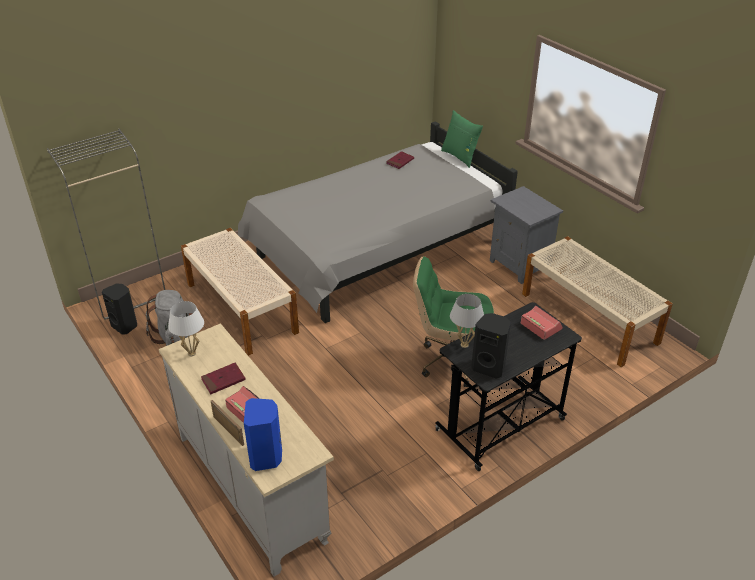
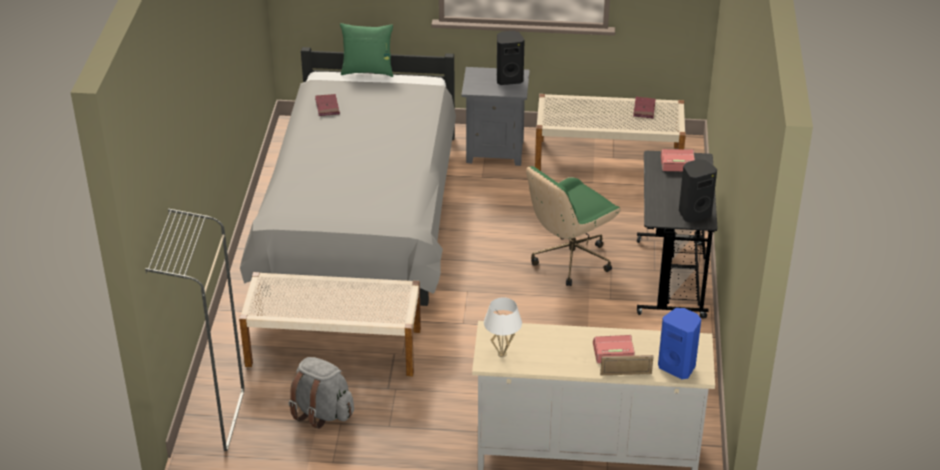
camera: 50 degrees left, 0 degrees up
(125, 326) = (258, 440): black speaker -> black speaker (508, 79)
(223, 380) = (559, 351): red book -> red book (644, 109)
(464, 345) = (655, 211): white table lamp -> none

